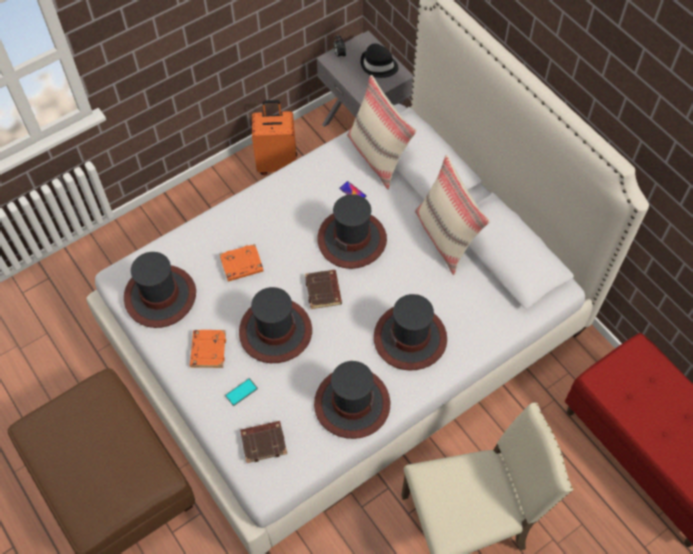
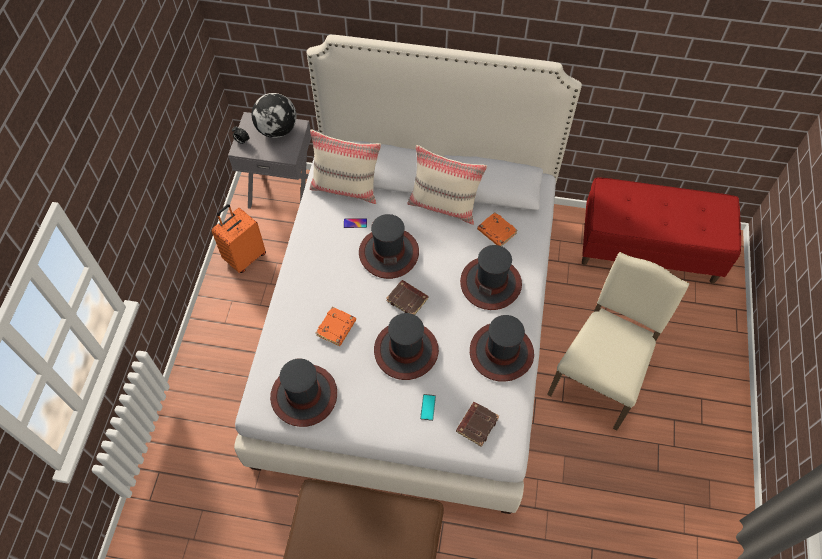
camera: 45 degrees left, 0 degrees up
(208, 350) = (376, 401): orange book -> orange book (496, 231)
(378, 65) = (277, 130): black hat -> globe

